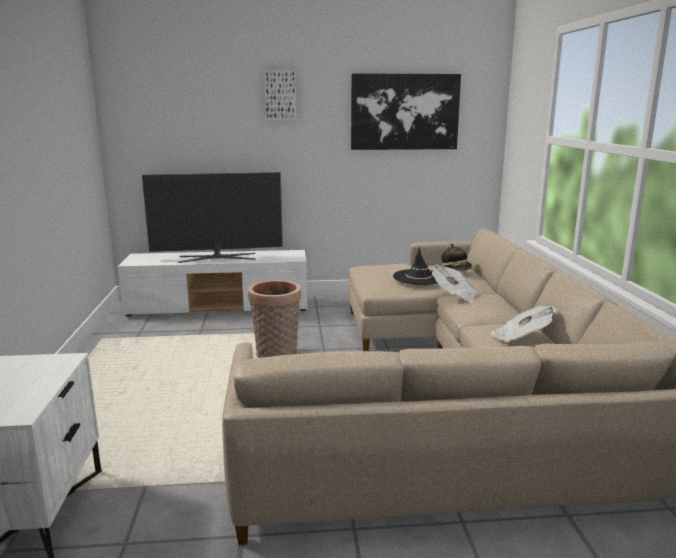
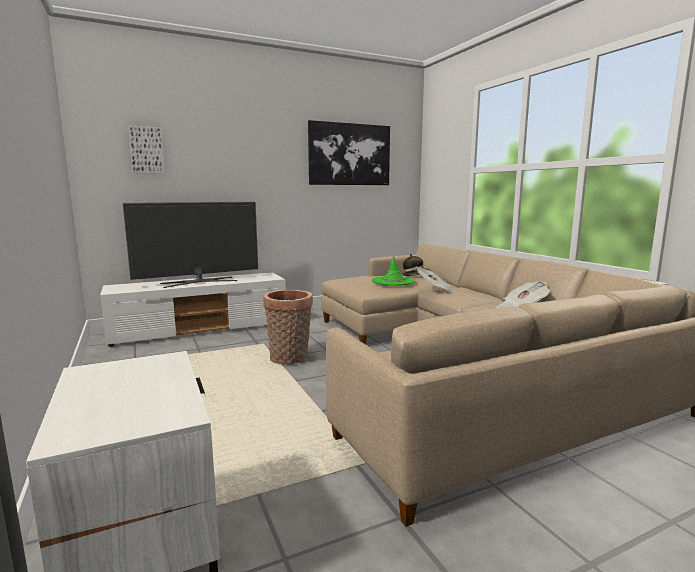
camera: 20 degrees left, 5 degrees down
(280, 95) = (249, 135): picture -> picture (146, 150)
(419, 277) = (393, 281): black hat -> green hat

